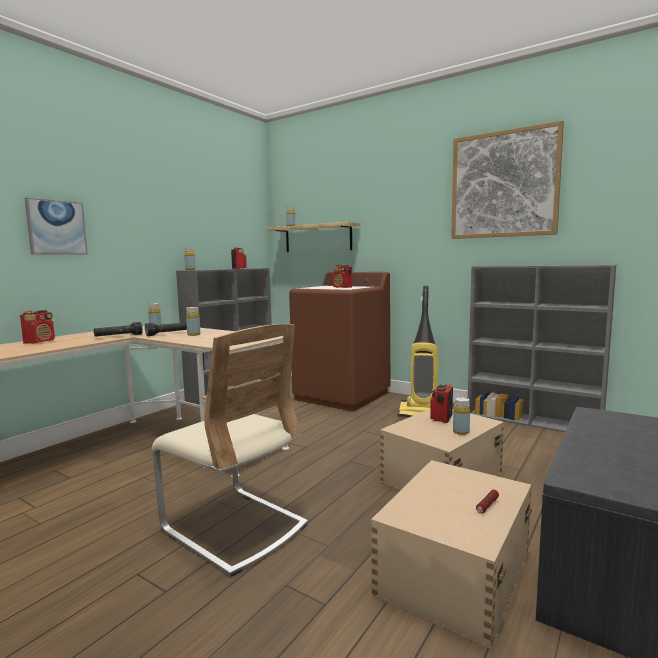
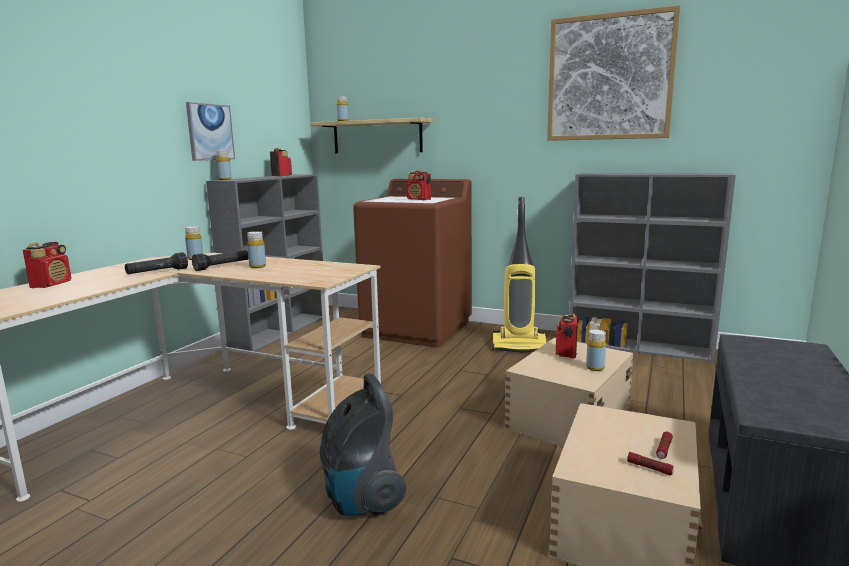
camera: 10 degrees left, 5 degrees up
(56, 227) = (55, 127): picture -> picture (210, 132)
(234, 527) = (361, 499): beige chair -> vacuum cleaner
(464, 520) = (649, 468): none -> flashlight

